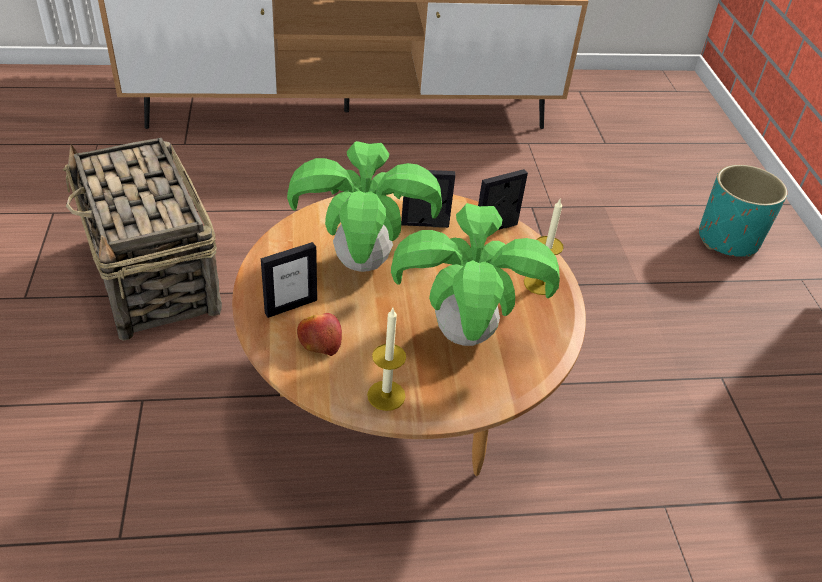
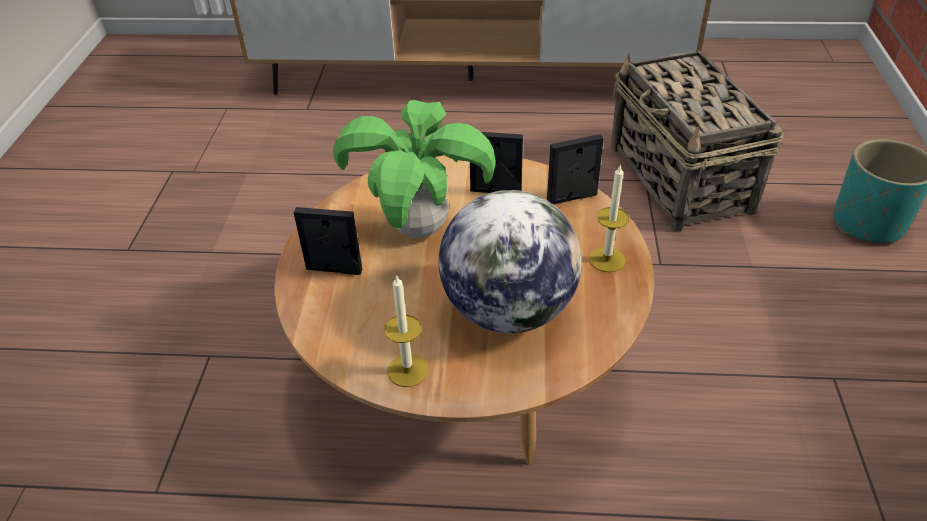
camera: 15 degrees right, 0 degrees up
(153, 277) = (247, 235): basket -> basket (680, 179)
(291, 306) = (334, 269): picture frame -> picture frame turned 150 degrees counterclockwise
(319, 341) = (353, 307): apple -> none
(463, 334) = (508, 310): potted plant -> globe

